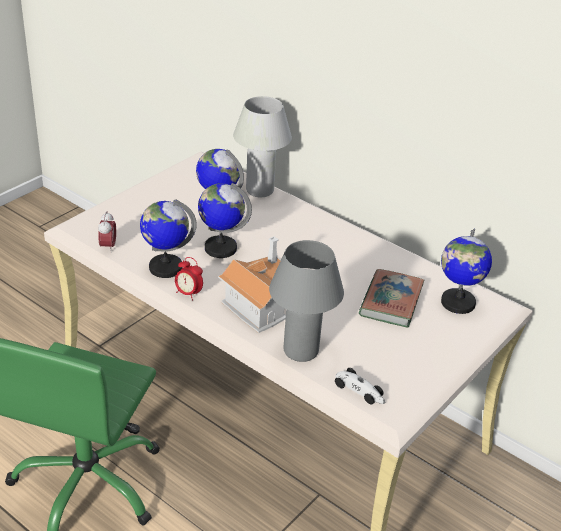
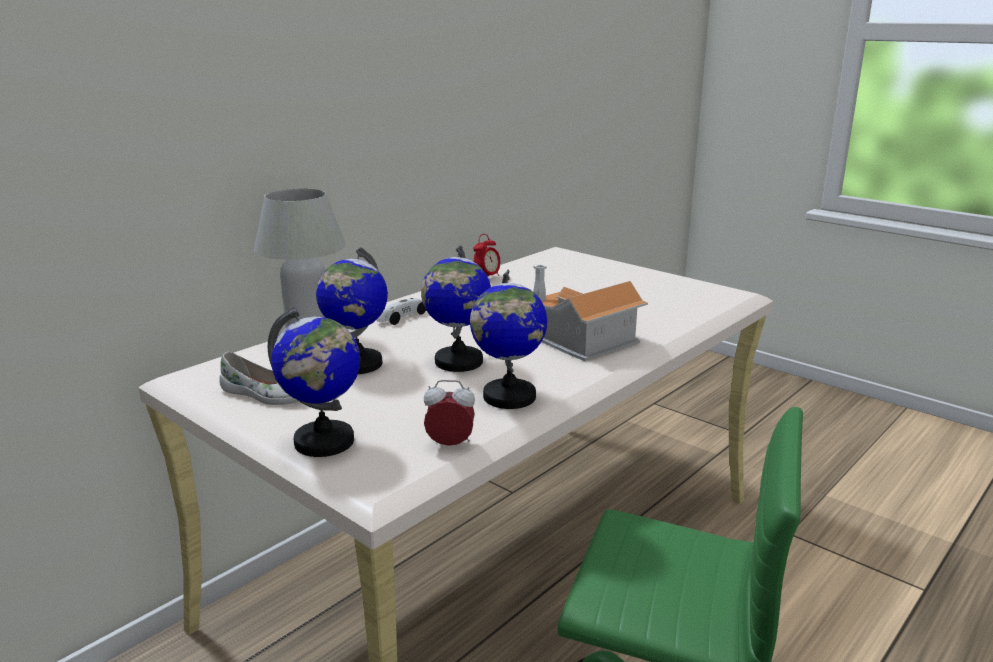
camera: 85 degrees left, 15 degrees down
(175, 186) = (266, 395): none -> white shoe
(188, 293) = (571, 380): alarm clock -> alarm clock (487, 278)
(301, 351) = (663, 323): grey table lamp -> none
(359, 391) = (712, 303): toy car -> toy car (403, 316)
(391, 302) = (562, 285): book -> none
(457, 303) = (557, 264): globe -> globe (324, 442)

